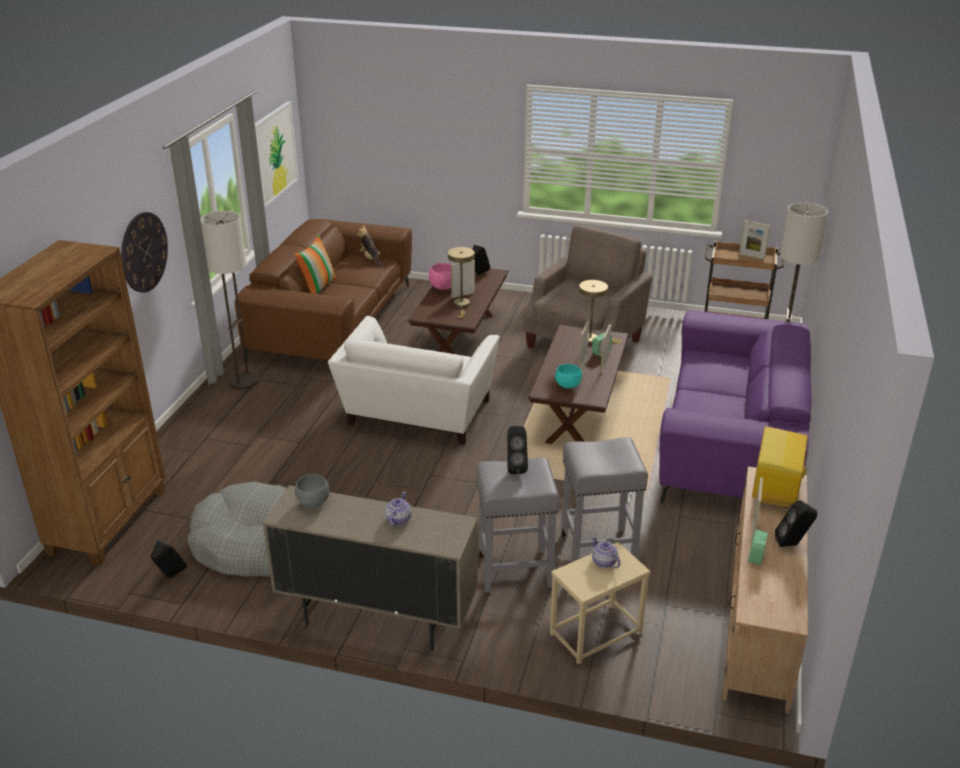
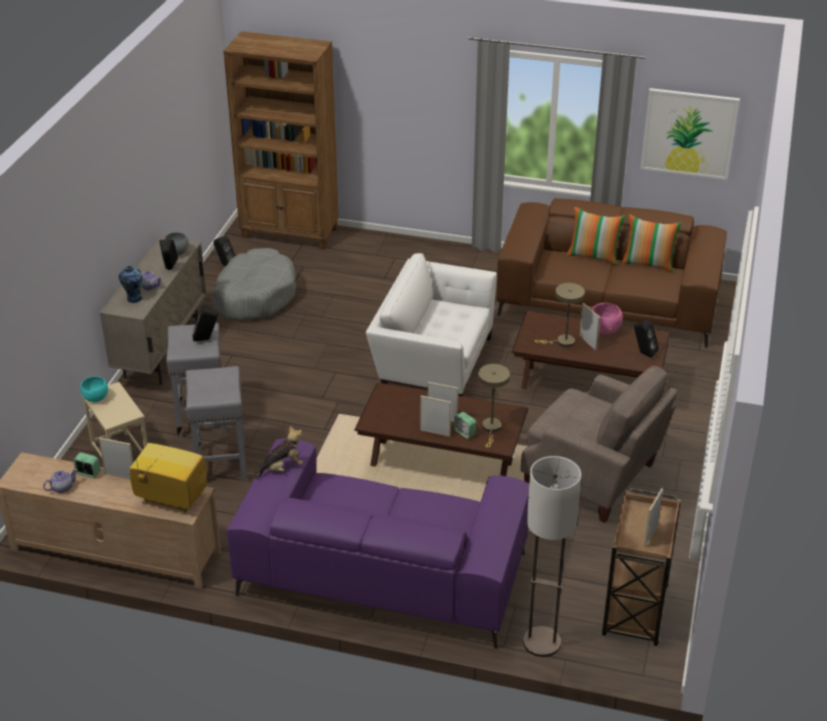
camera: 90 degrees right, 5 degrees up
(144, 252) = (434, 103): wall clock -> none
(243, 381) = (486, 265): floor lamp -> none
(338, 265) = (648, 263): none -> pillow
(370, 259) = (670, 282): plush toy -> plush toy (282, 468)
(427, 530) = (133, 298): none -> vase
(568, 385) = (396, 407): turquoise bowl -> turquoise bowl (96, 398)
(604, 562) = (121, 407): teapot -> teapot (62, 488)
(792, 544) = (97, 496): black speaker -> black speaker (169, 269)

